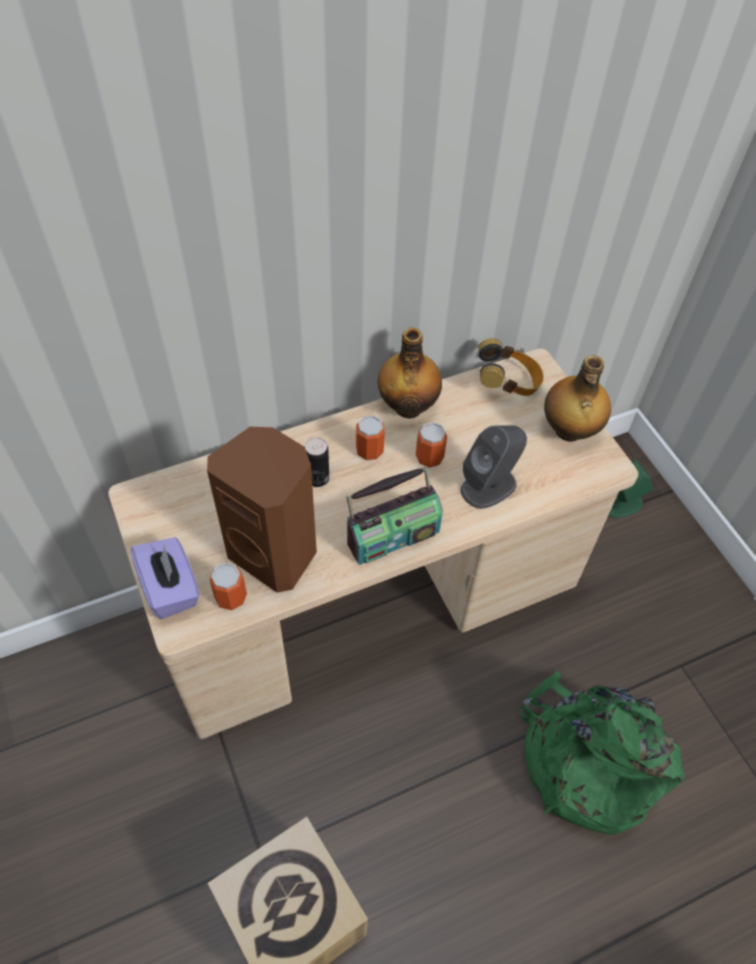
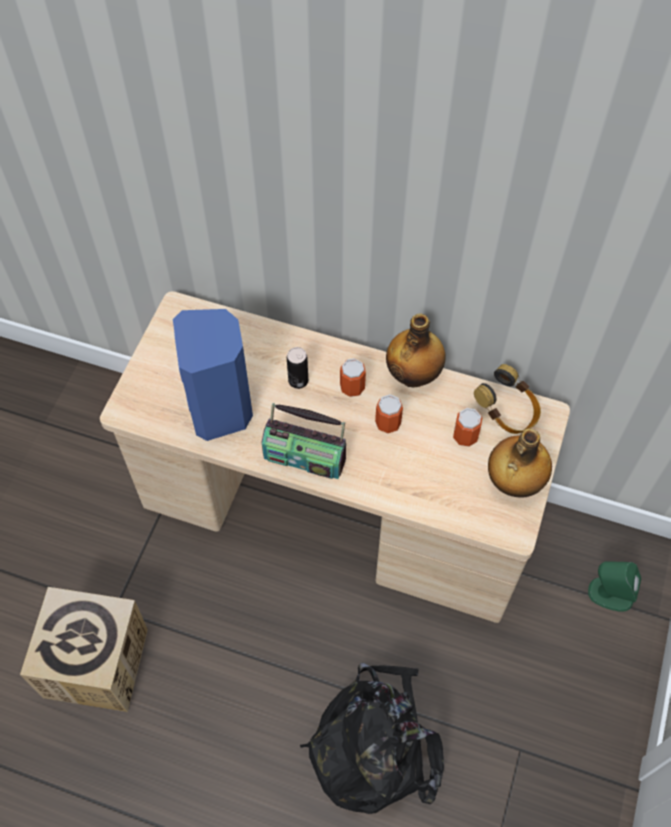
camera: 45 degrees right, 5 degrees up
(171, 588) = (141, 384): purple tissue box -> none
(231, 597) = (169, 417): can -> can (465, 436)
(275, 552) = (222, 409): brown speaker -> blue speaker
(489, 486) = (407, 475): grey speaker -> none
(585, 759) = (374, 744): green backpack -> black backpack

